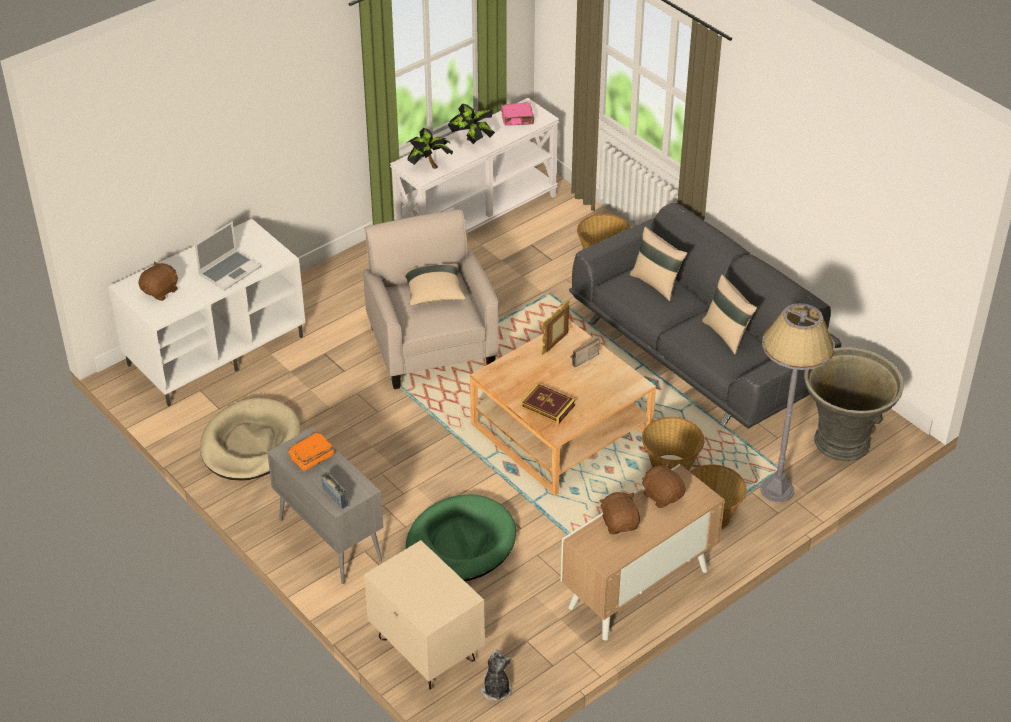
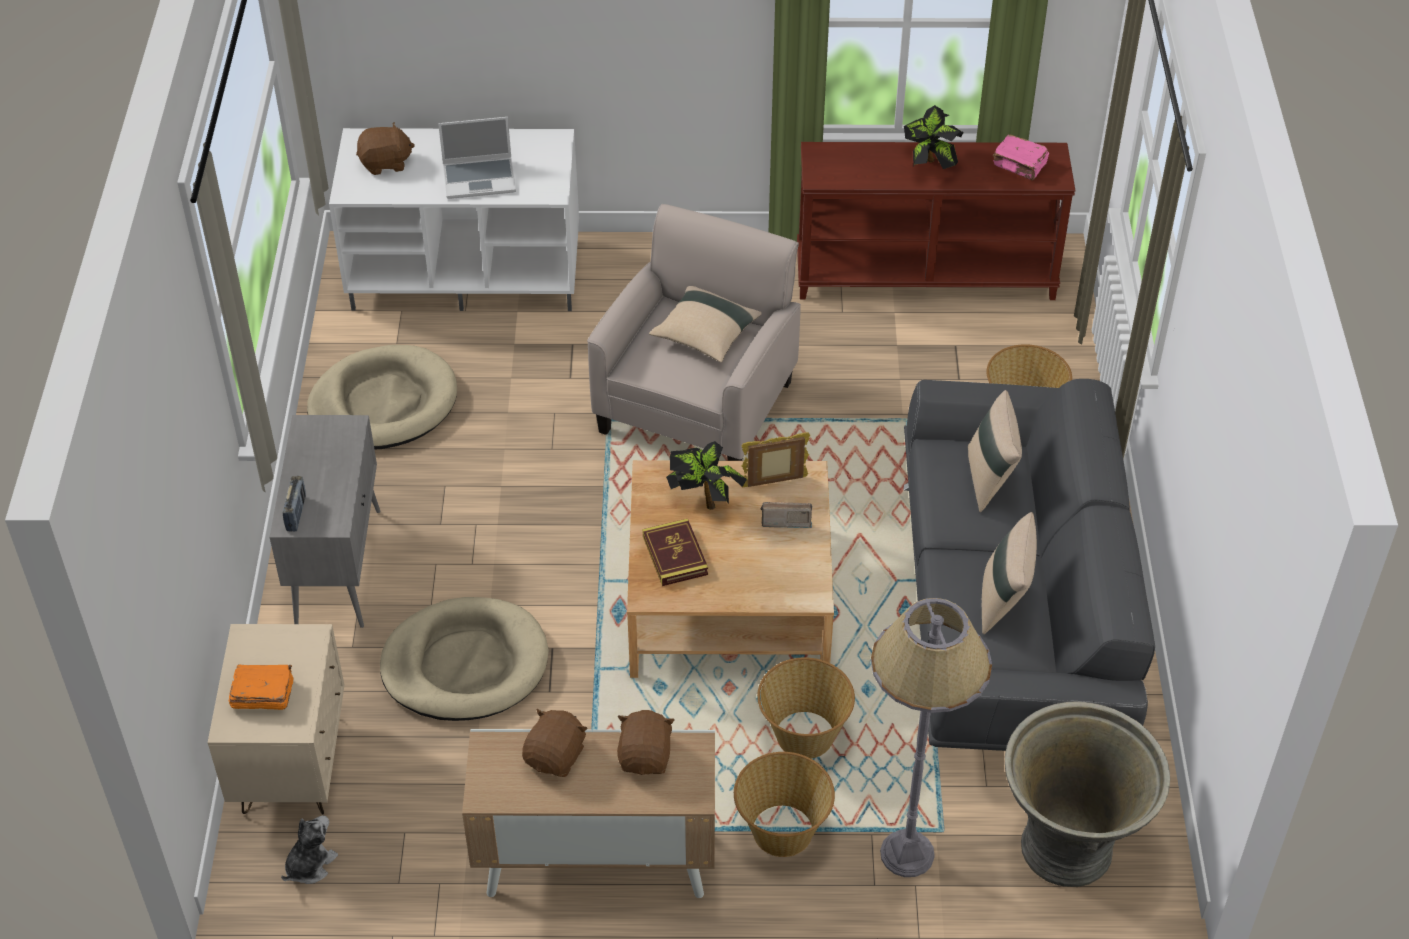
camera: 40 degrees right, 5 degrees up
(311, 457) = (326, 450): orange book -> orange book (262, 694)
(429, 166) = (842, 169): potted plant -> potted plant (704, 500)
(460, 543) = (465, 664): green dog bed -> beige dog bed
(476, 218) = (926, 275): white console table -> brown console table

